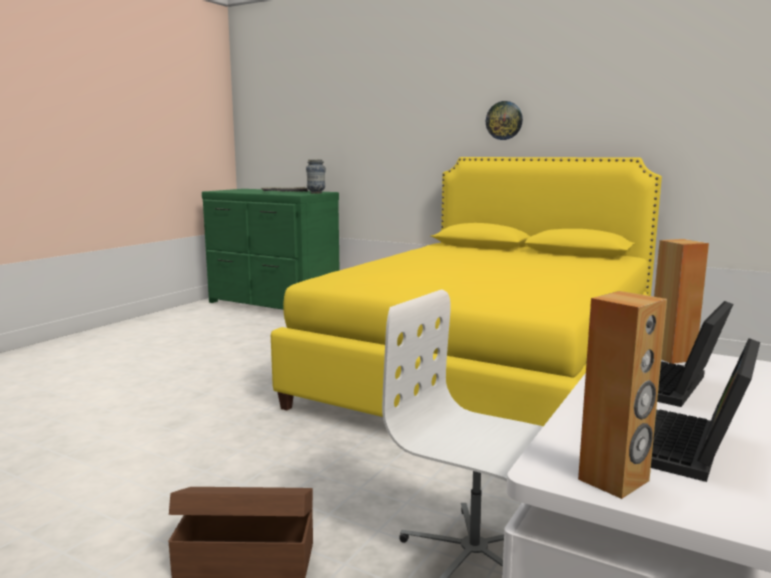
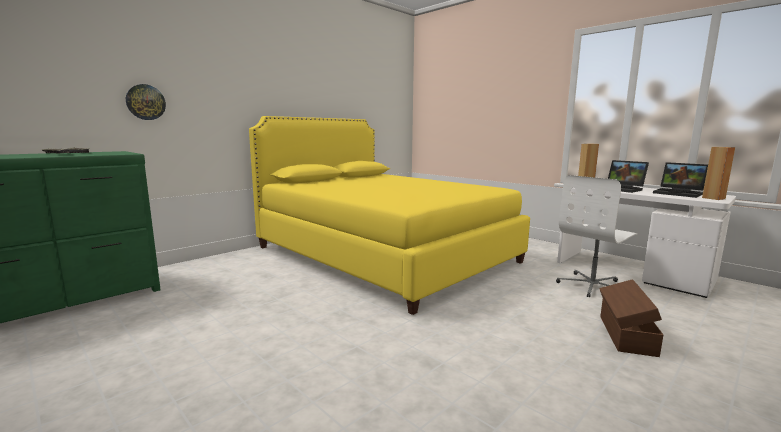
camera: 75 degrees left, 0 degrees up
(316, 193) = (123, 152): vase -> none
(504, 120) = (284, 90): wall clock -> wall clock (145, 102)

